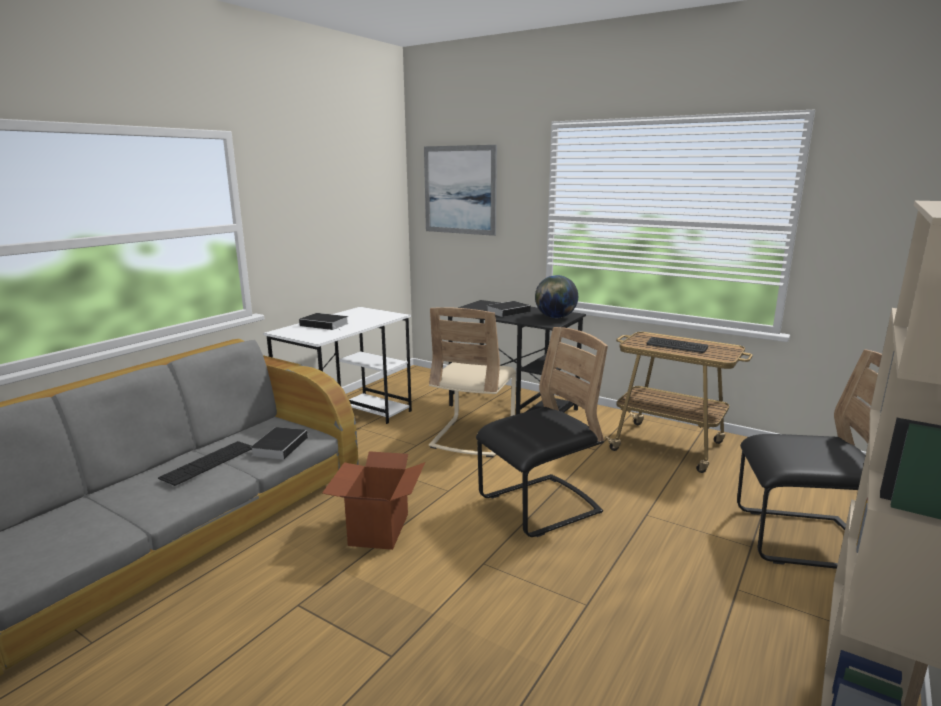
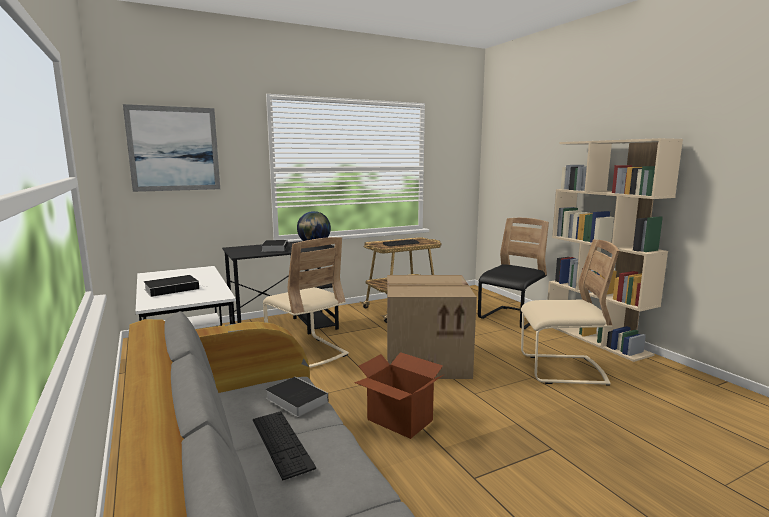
camera: 60 degrees left, 5 degrees down
(539, 507) = (427, 360): black chair -> cardboard box
(649, 633) = (562, 370): none -> beige chair

